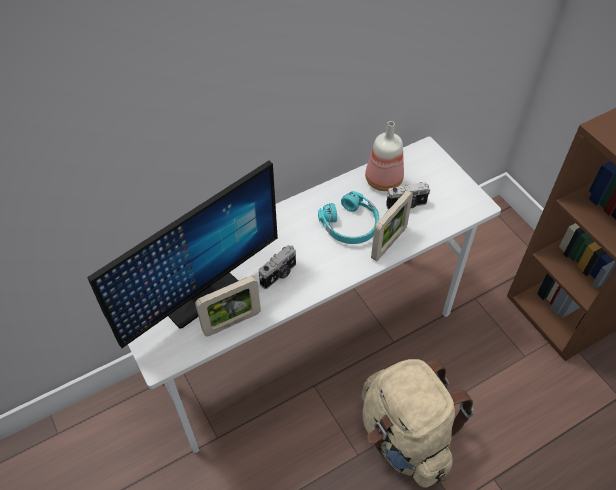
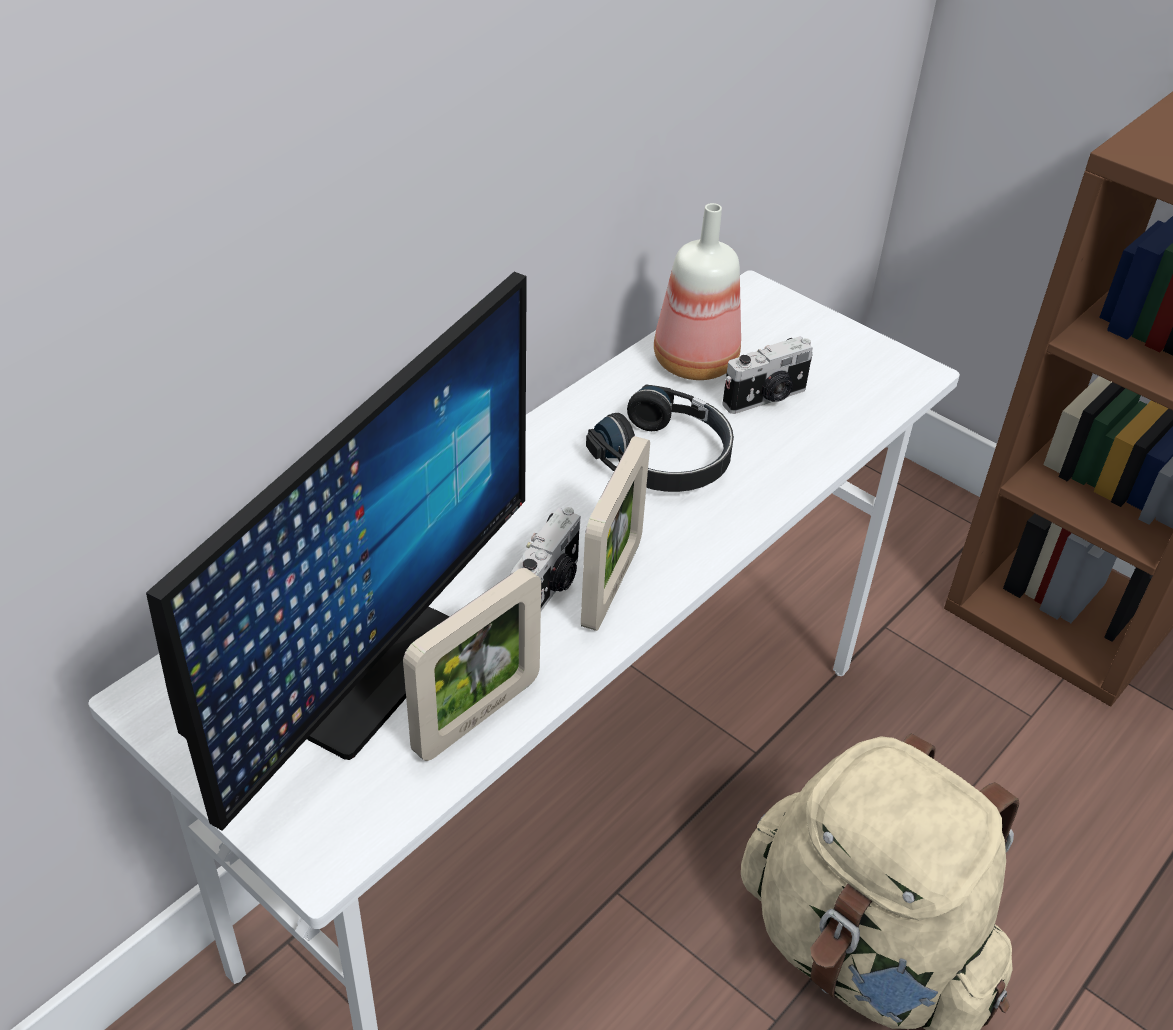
camera: 20 degrees left, 10 degrees down
(351, 225) = (665, 457): turquoise headphones -> black headphones
(389, 243) = (765, 477): picture frame -> picture frame (611, 584)

